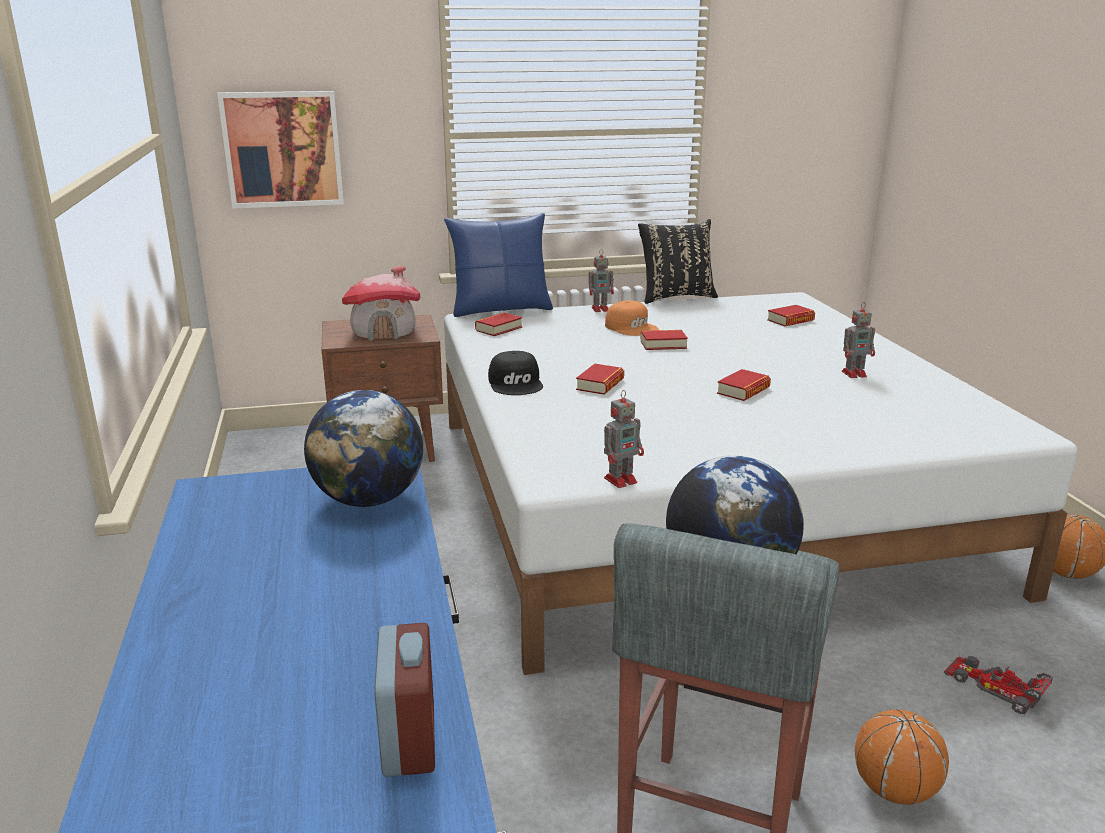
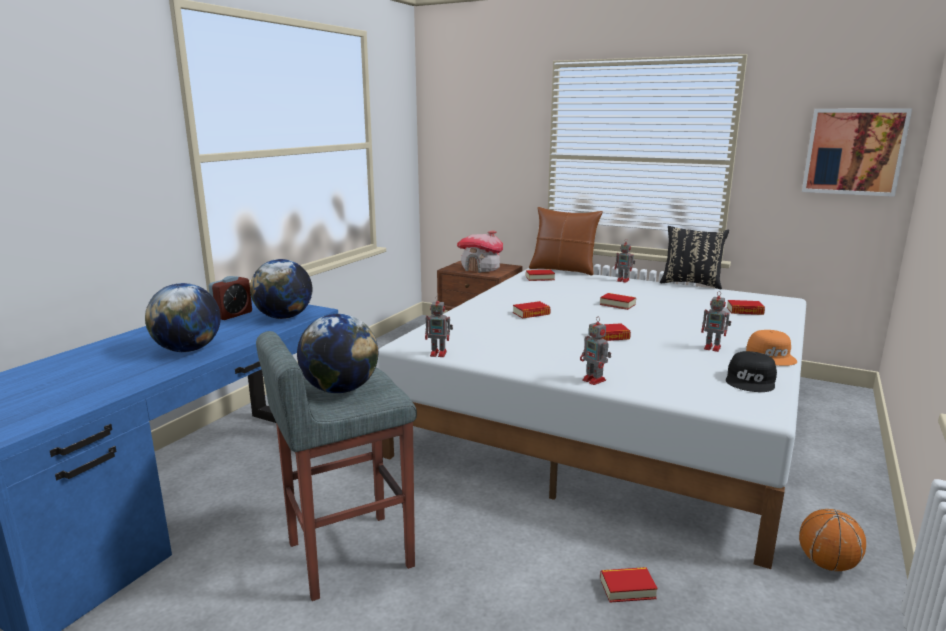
camera: 40 degrees right, 5 degrees down
(283, 149) = (462, 159): picture -> picture (854, 151)
(357, 621) = (188, 350): none -> globe
(409, 739) = (121, 384): alarm clock -> alarm clock (232, 315)
(500, 309) = (563, 270): blue pillow -> brown pillow
(516, 383) = (489, 303): black cap -> black cap (751, 380)
(631, 327) = (620, 292): orange cap -> orange cap (771, 356)
(846, 452) = (595, 380): none -> toy robot
(894, 790) = (464, 595): basketball -> none
(995, 686) = (627, 588): toy car -> book

